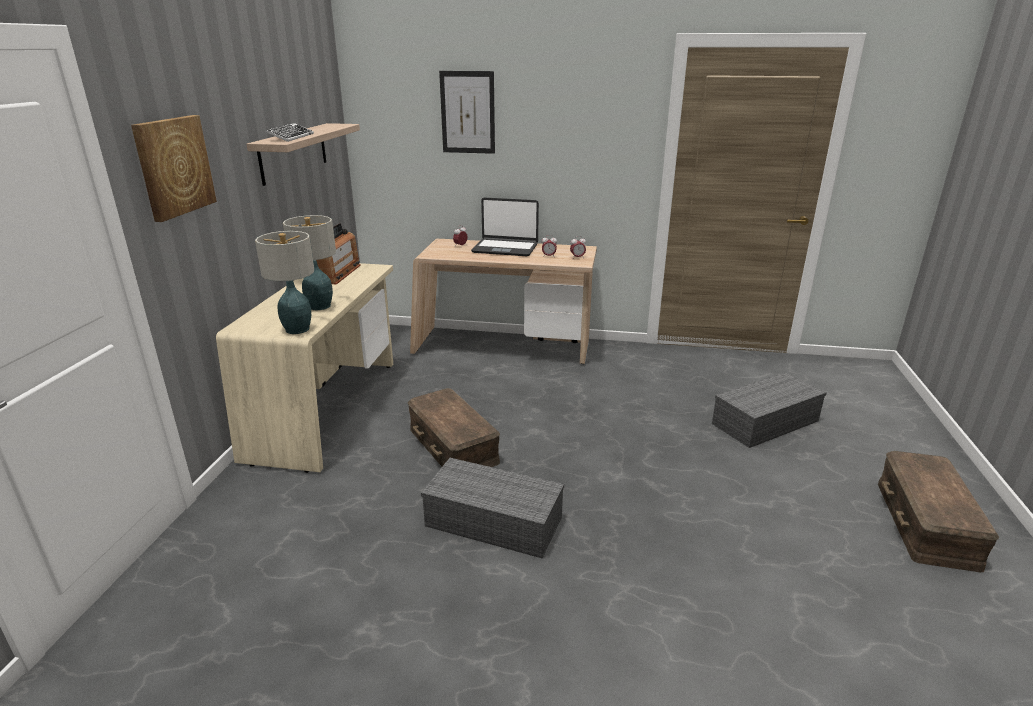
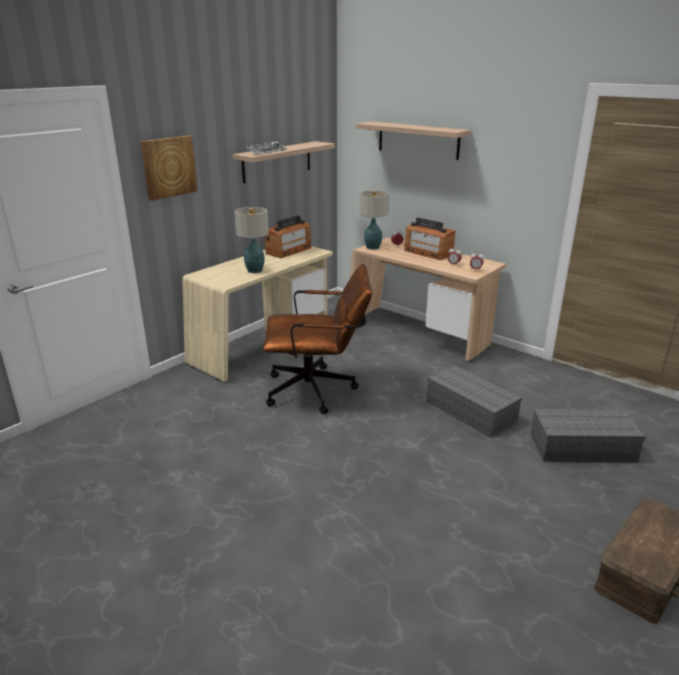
camera: 30 degrees right, 0 degrees up
(298, 329) = (227, 282): table lamp -> table lamp (373, 247)
(454, 445) = (318, 390): brown storage box -> brown office chair
(467, 112) = (418, 140): picture -> shelf
(496, 521) = (300, 444): grey storage box -> grey storage box (472, 411)
(505, 248) = (428, 253): laptop -> radio

